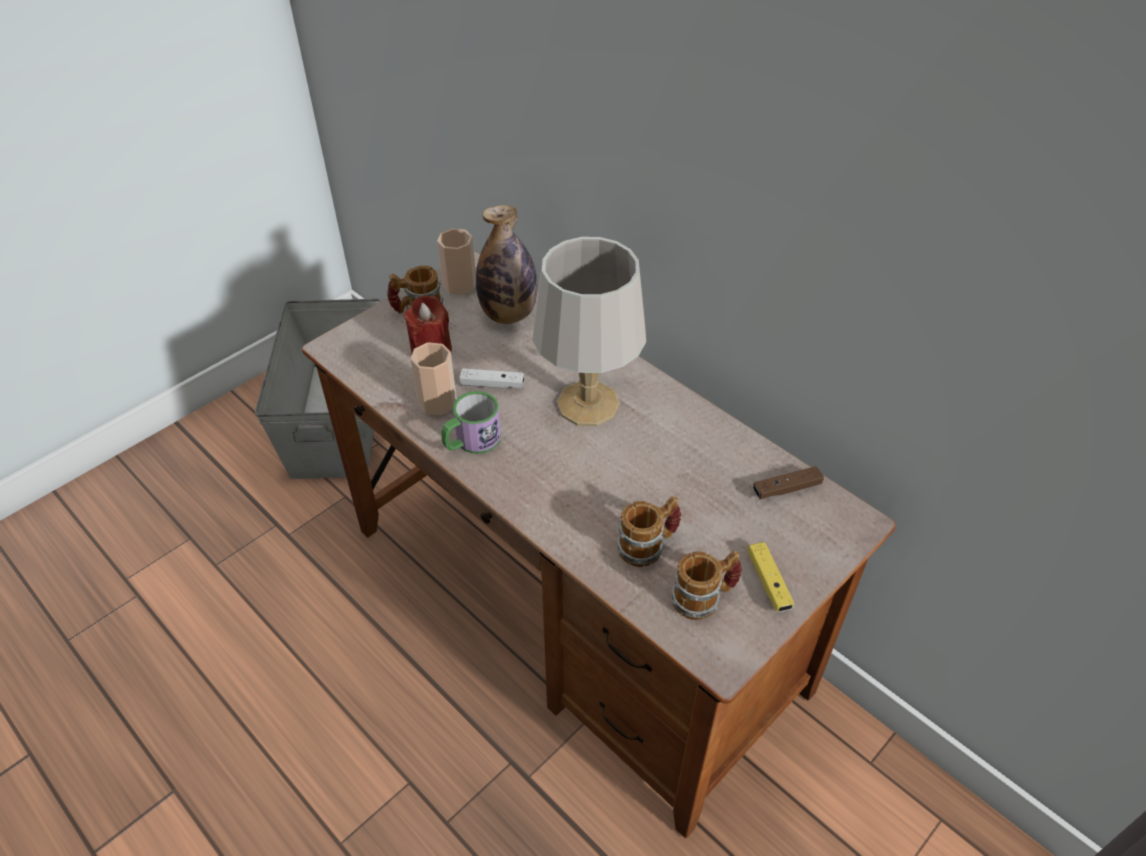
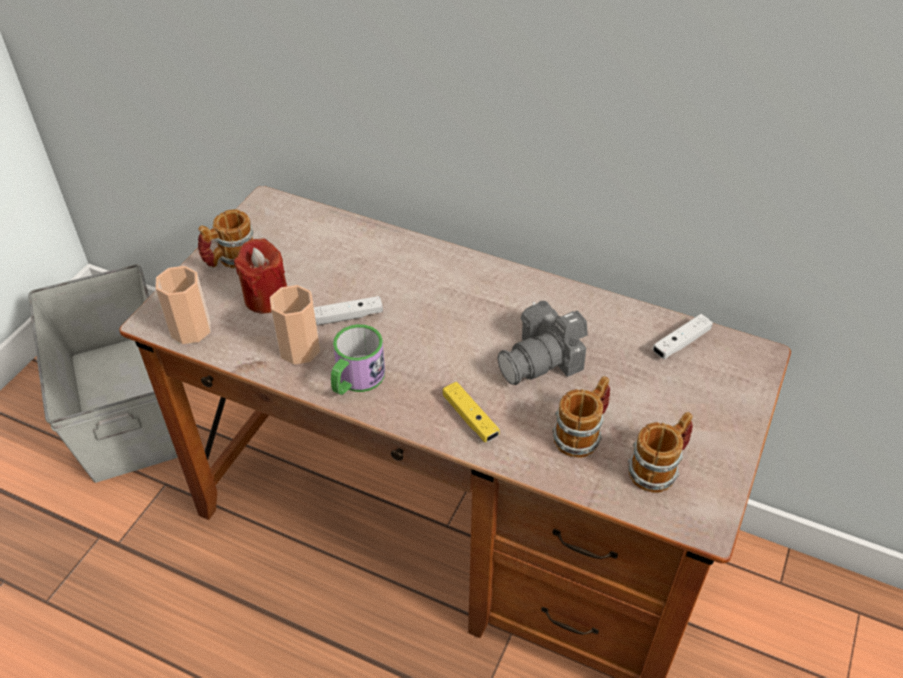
camera: 20 degrees left, 0 degrees up
(459, 285) = (263, 223): cup -> cup (191, 329)
(508, 314) = (330, 242): bottle -> none
(586, 404) = (453, 311): grey table lamp -> none
(646, 469) = (543, 360): none -> camera
(768, 582) = (709, 435): yellow game controller -> yellow game controller (470, 418)
(786, 489) = (681, 343): brown game controller -> white game controller

